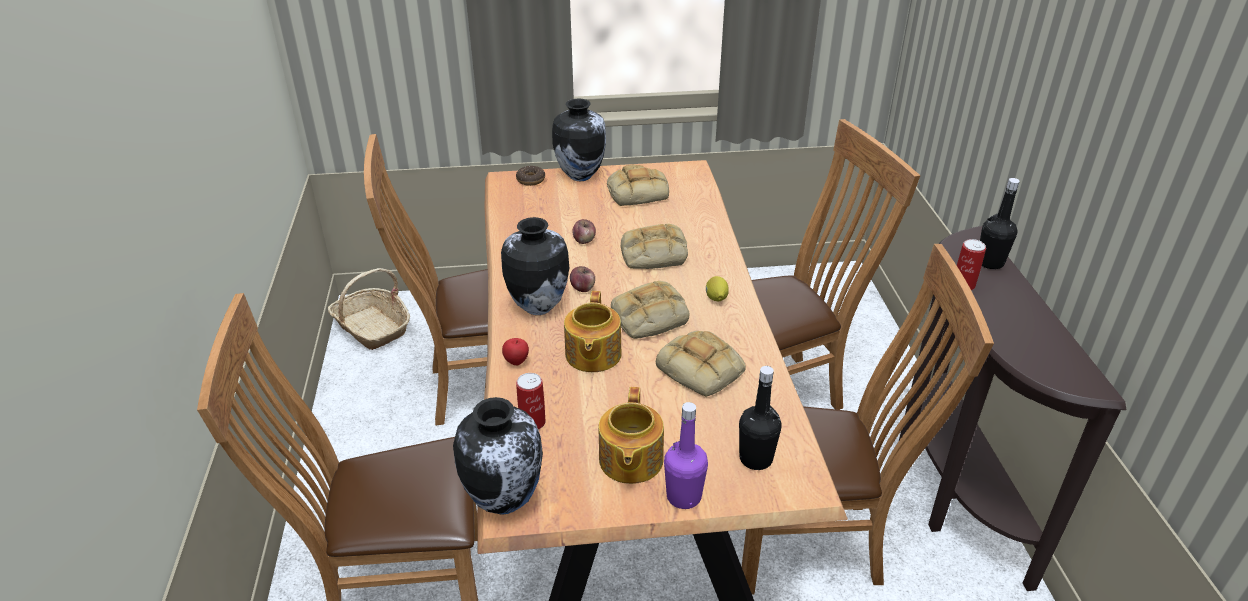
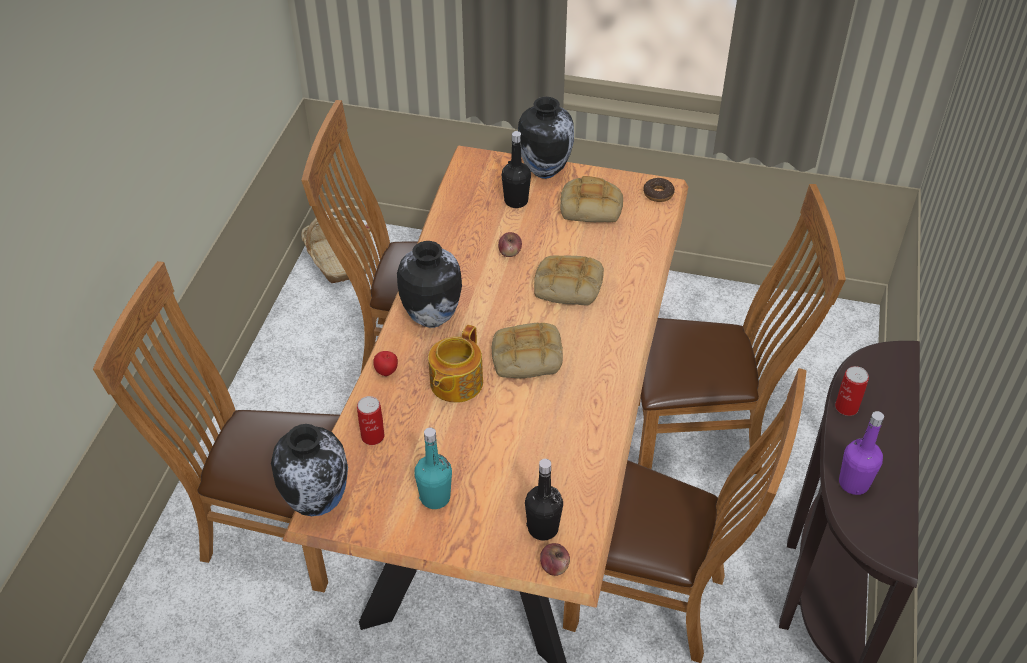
camera: 20 degrees right, 10 degrees up
(530, 180) = (494, 165): donut -> donut (658, 194)
(583, 288) = (482, 308): apple -> apple (554, 566)
(630, 461) = (435, 497): teapot -> turquoise bottle
(684, 496) = (462, 544): purple bottle -> purple bottle (853, 483)
(702, 369) = (545, 426): bread -> none
(716, 298) = (600, 353): lemon -> none
(990, 262) = (894, 388): black bottle -> black bottle (516, 201)

